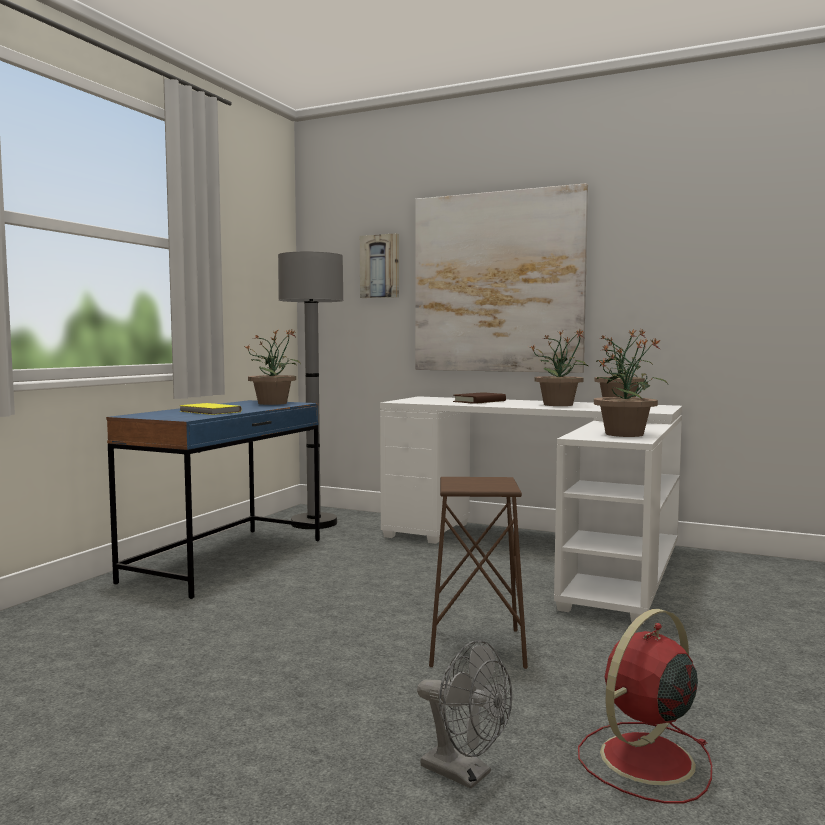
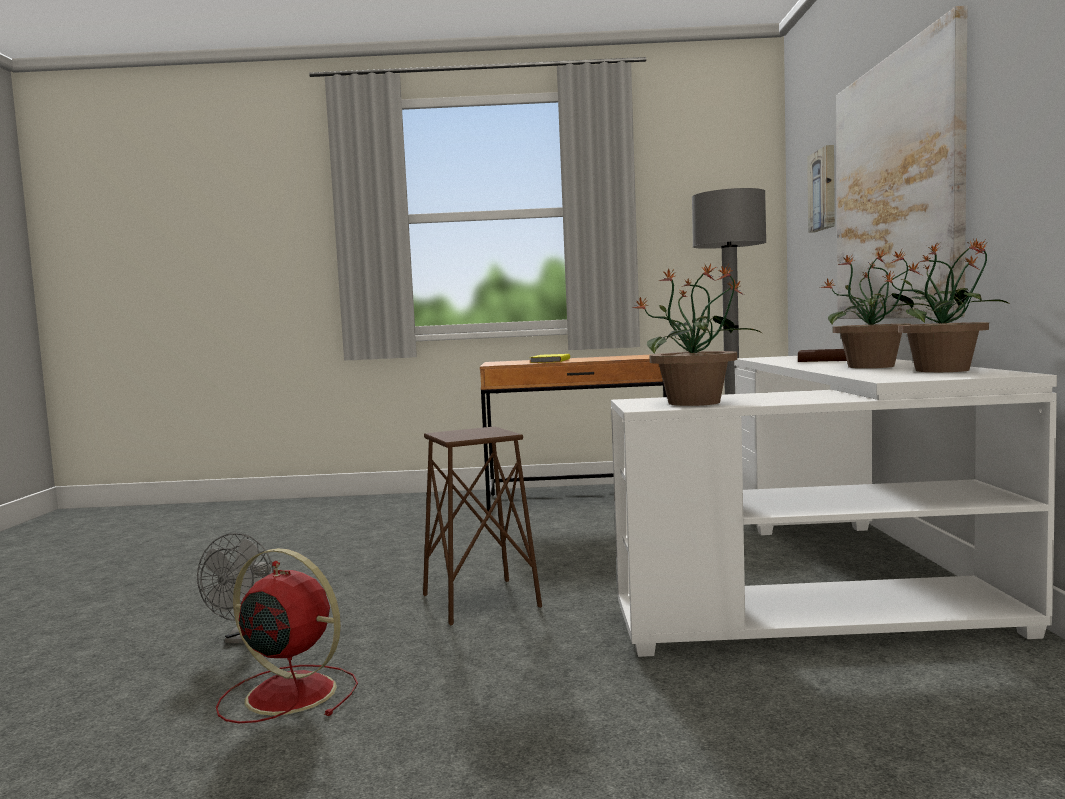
camera: 65 degrees right, 0 degrees up
(227, 560) = (583, 500): blue desk -> brown desk
(273, 403) = (646, 356): potted plant -> none

